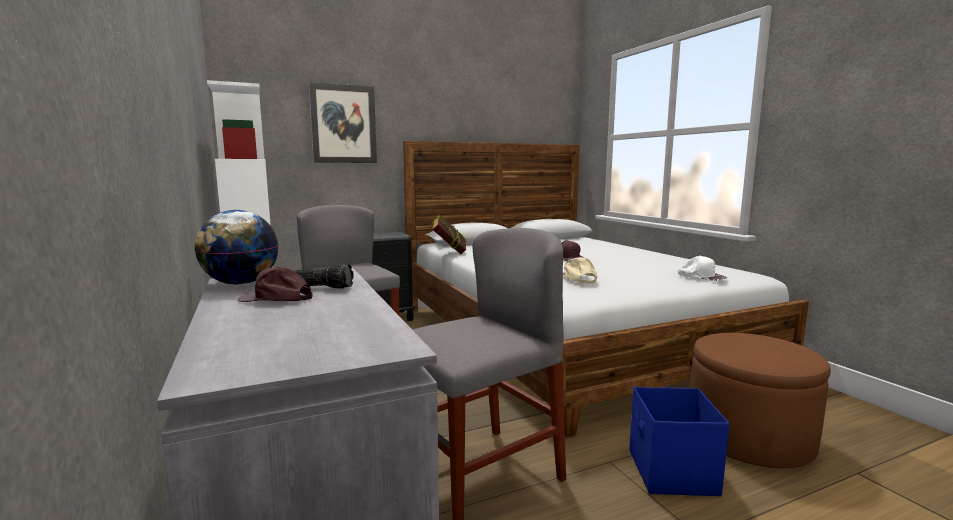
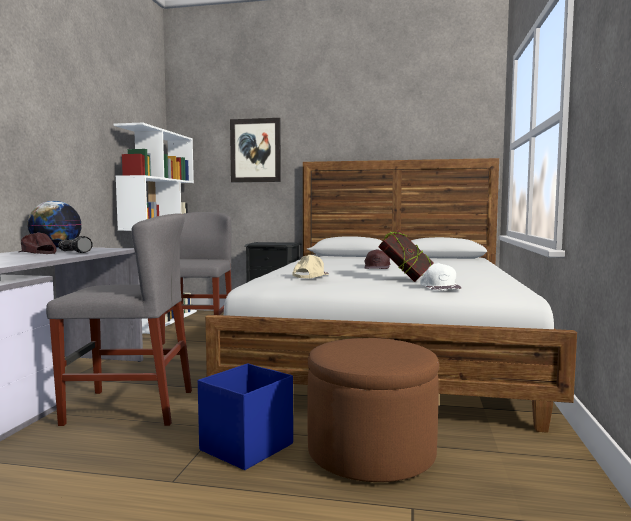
camera: 35 degrees right, 5 degrees down
(449, 253) = (300, 258): book -> book (405, 279)

